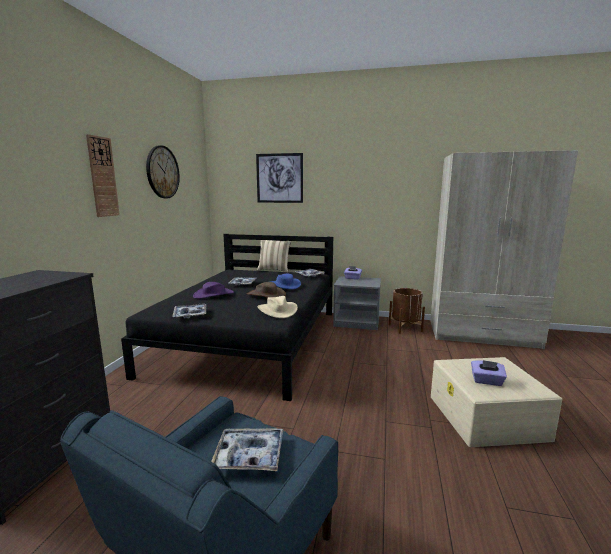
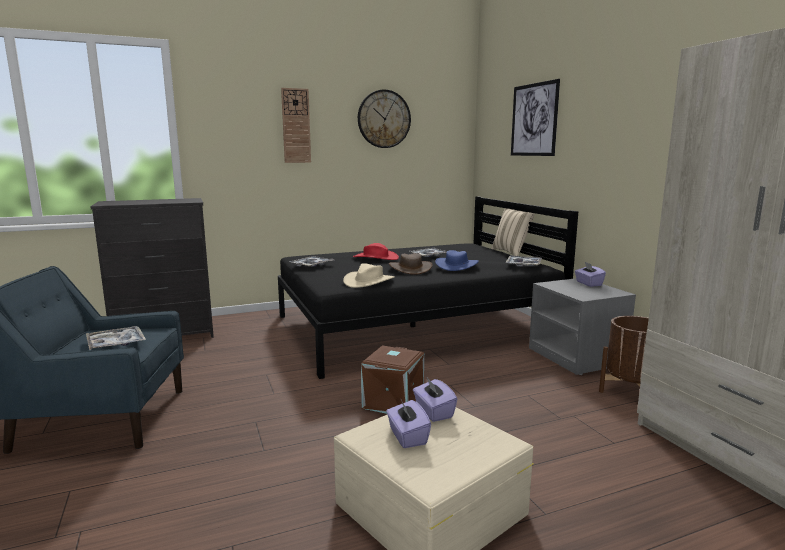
camera: 55 degrees right, 0 degrees up
(214, 294) = (375, 257): purple hat -> red hat
(359, 386) = (394, 402): none -> brown storage box
(459, 366) = (433, 412): none -> purple tissue box

